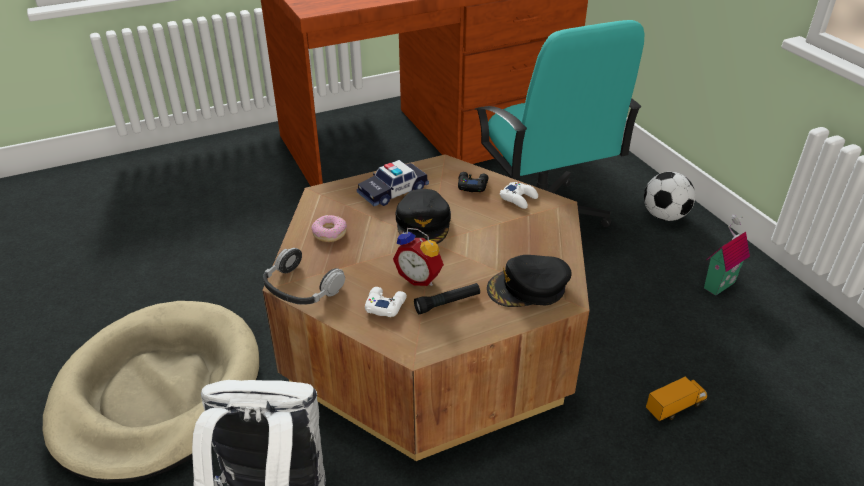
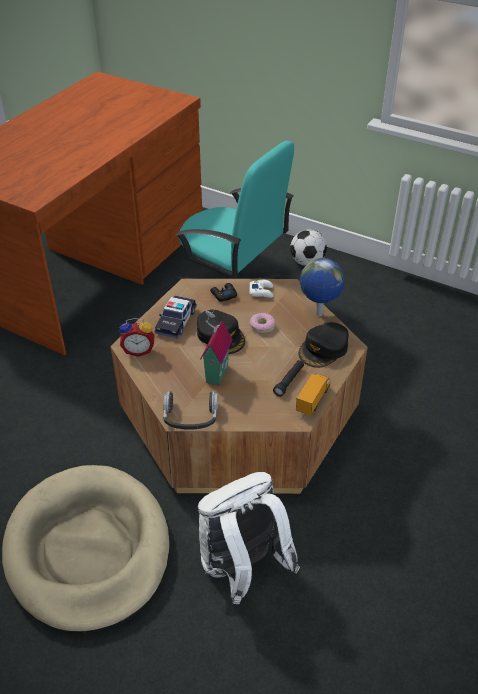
camera: 35 degrees left, 5 degrees up
(329, 233) = (166, 371): donut -> donut (262, 326)
(385, 305) = (254, 401): white game controller -> none
(420, 278) = (256, 373): alarm clock -> alarm clock (138, 350)
(563, 248) = (319, 314): none -> globe
(675, 408) = (407, 385): toy truck -> toy truck (313, 400)
(717, 284) = (371, 296): toy house -> toy house (215, 373)

